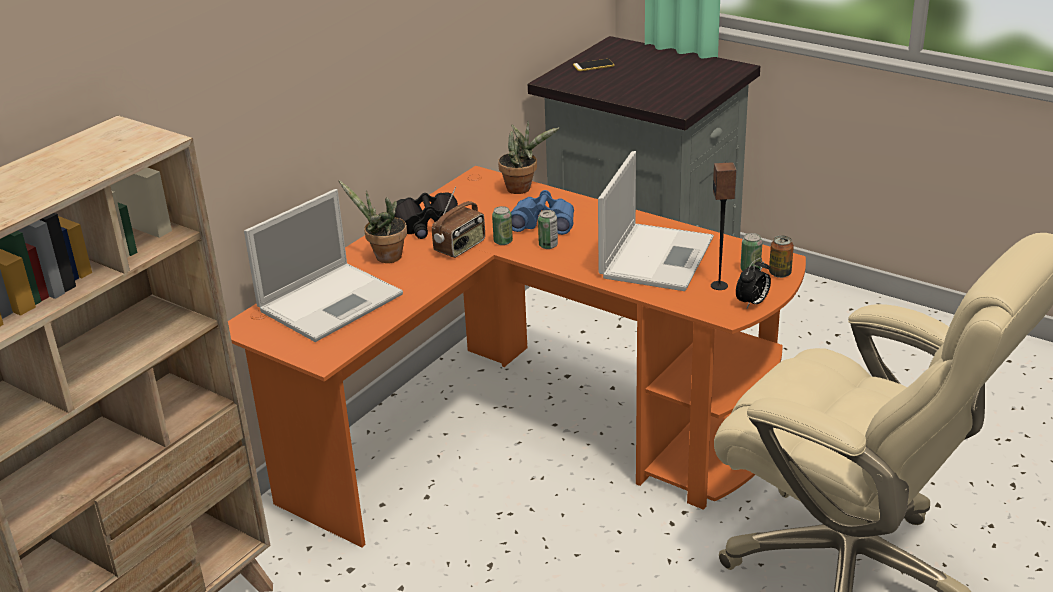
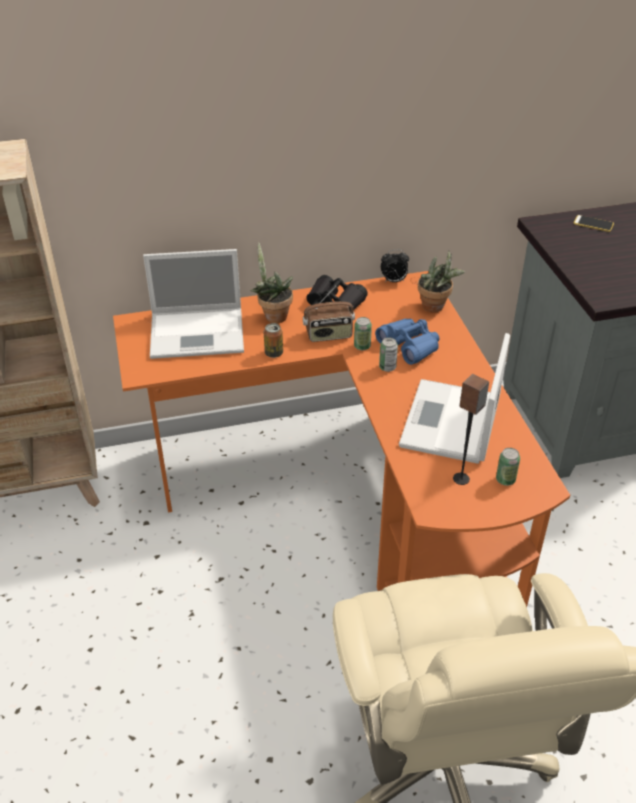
camera: 40 degrees right, 10 degrees up
(657, 256) = (450, 423): laptop -> laptop turned 135 degrees clockwise
(752, 303) = (464, 511): alarm clock -> alarm clock (393, 281)
(780, 273) = (524, 498): can -> can (274, 353)

